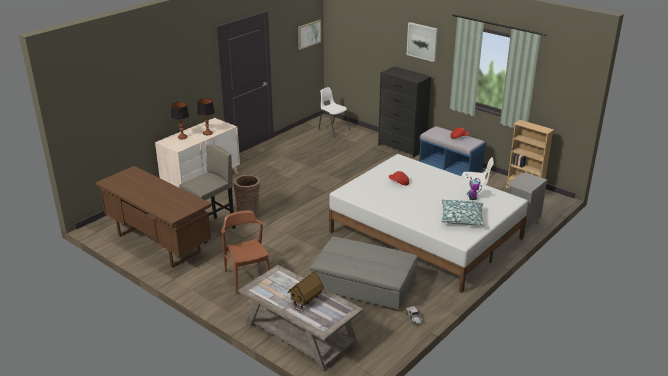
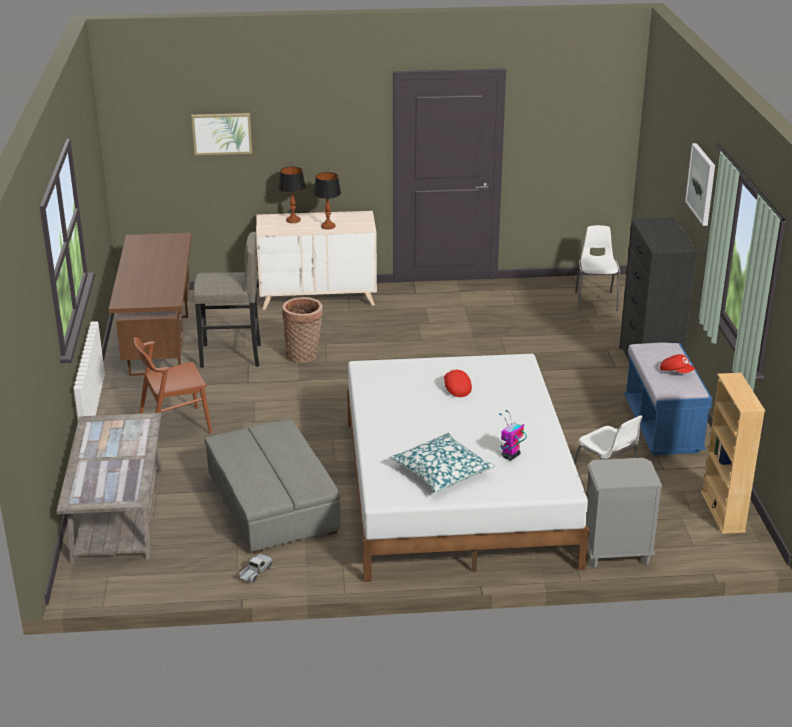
camera: 45 degrees right, 0 degrees up
(247, 278) = (174, 426): brown chair -> brown chair turned 135 degrees counterclockwise
(306, 301) = (112, 464): toy house -> none
(309, 34) = (601, 128): picture -> picture (222, 133)

